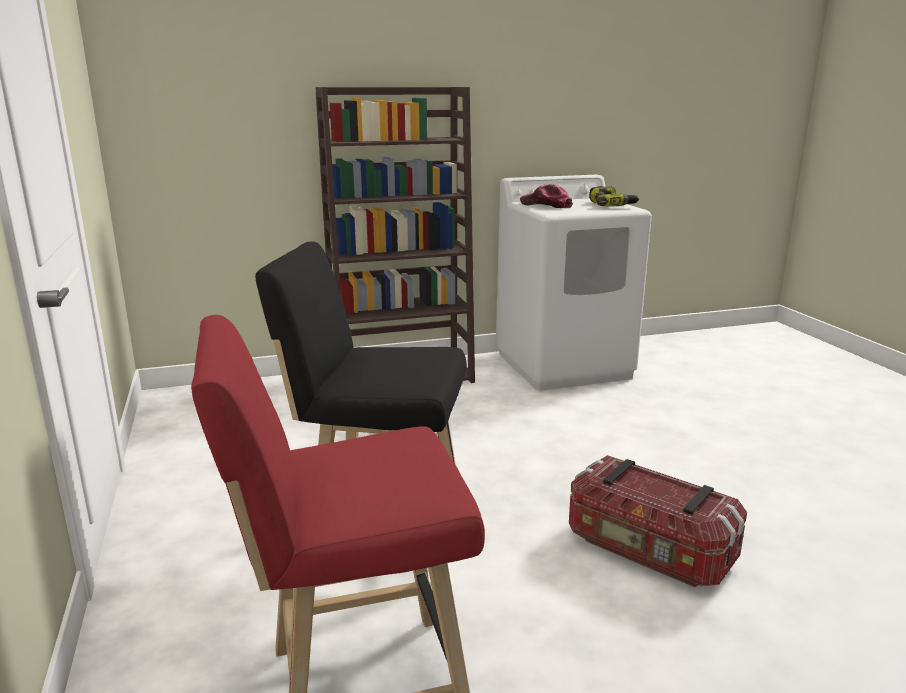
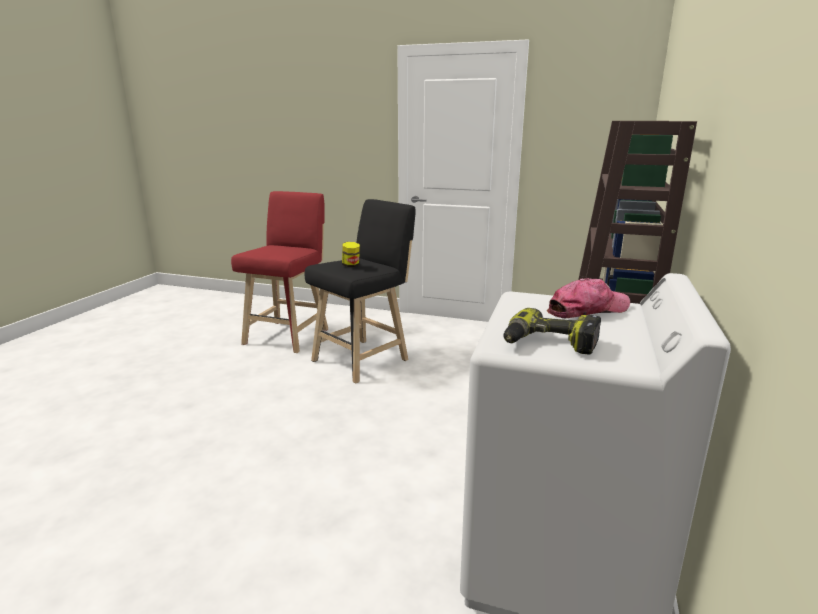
camera: 125 degrees right, 0 degrees up
(407, 357) = (351, 265): none -> jar
(648, 550) = (240, 417): storage box -> none

